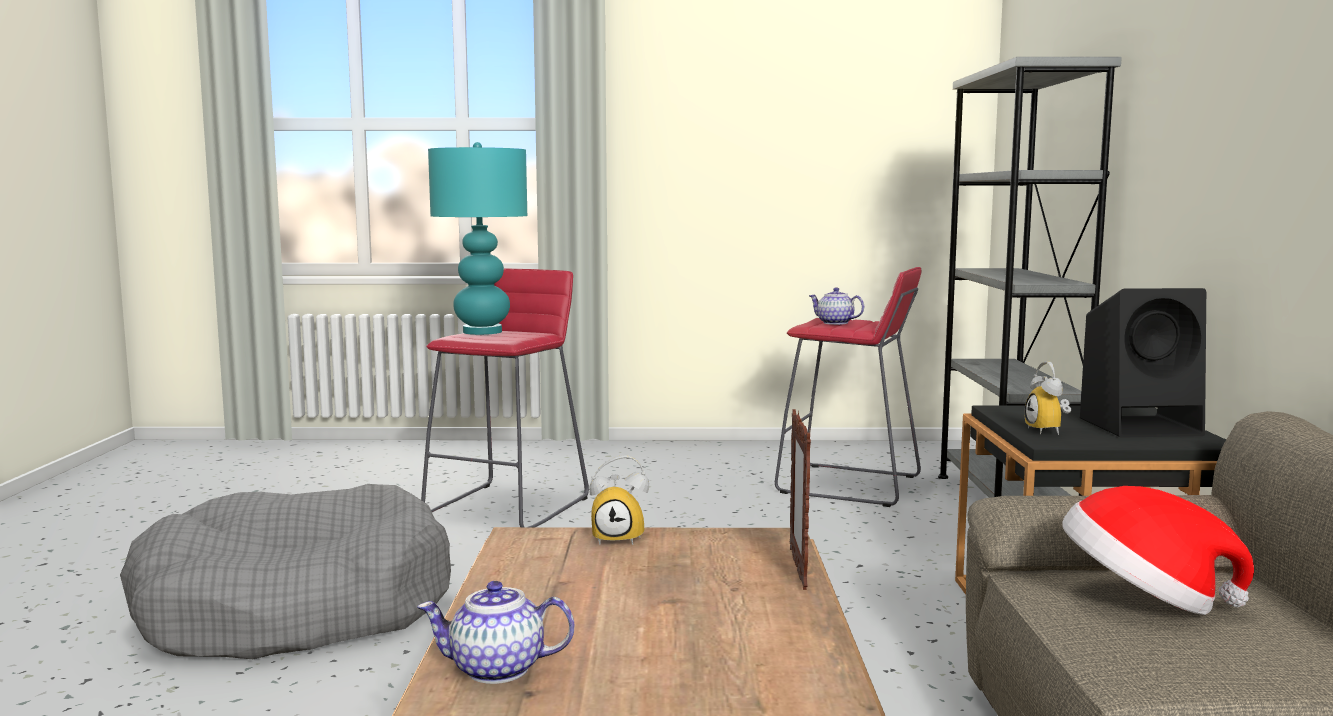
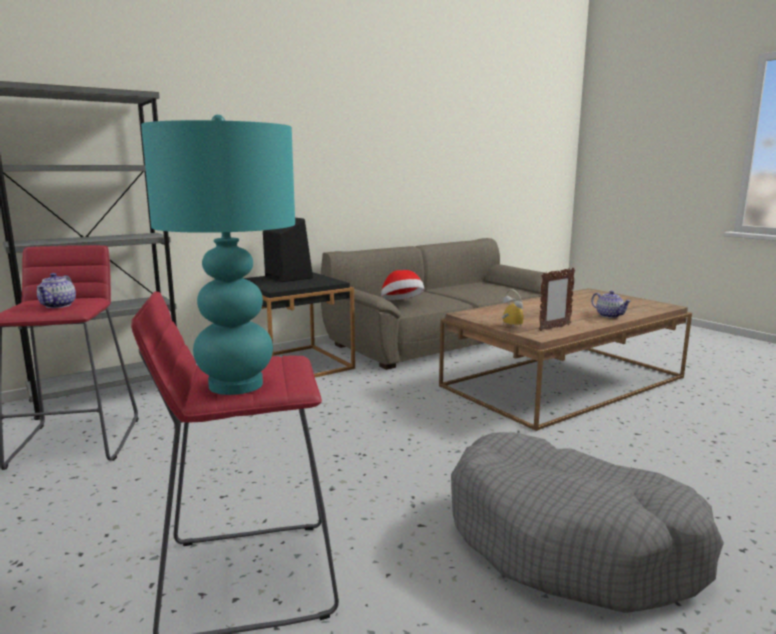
camera: 125 degrees left, 5 degrees up
(798, 568) = (485, 308): picture frame -> picture frame (554, 328)
(1049, 431) = (314, 283): alarm clock -> none

